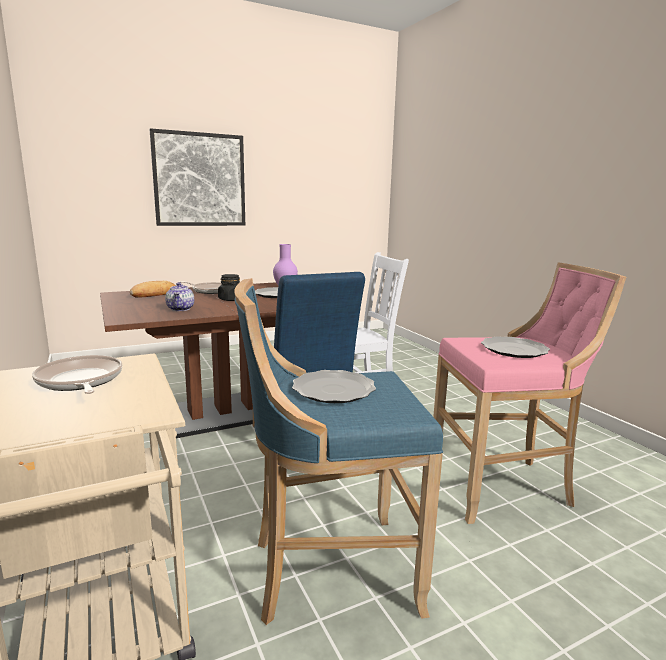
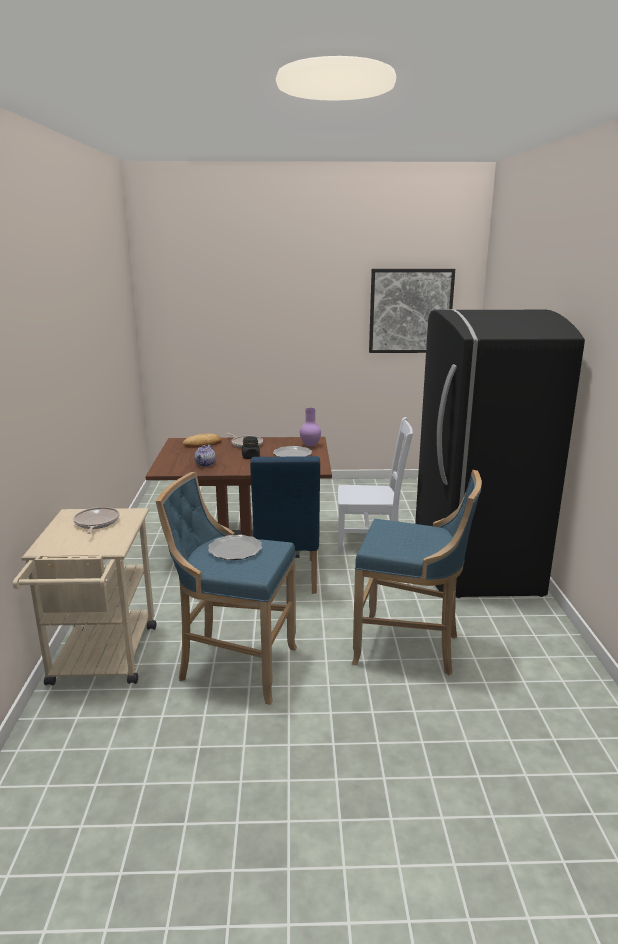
camera: 25 degrees right, 5 degrees up
(199, 180) = (274, 329): picture -> picture (410, 311)
(463, 391) = (472, 562): none -> black fridge
(503, 486) = (410, 648): pink stool -> blue stool
(514, 350) = (410, 539): plate -> none

